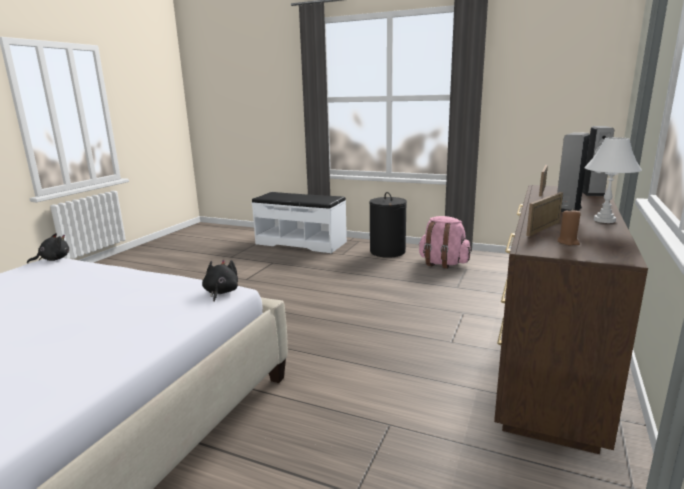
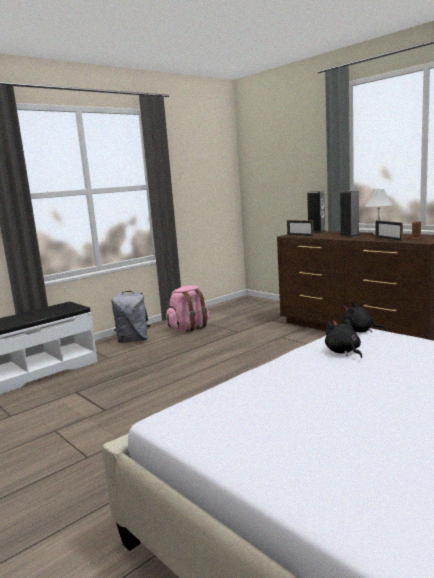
camera: 65 degrees left, 5 degrees down
(53, 259) = (166, 416): black plush toy -> black plush toy (343, 352)
(387, 251) = (133, 340): black laundry basket -> grey backpack

